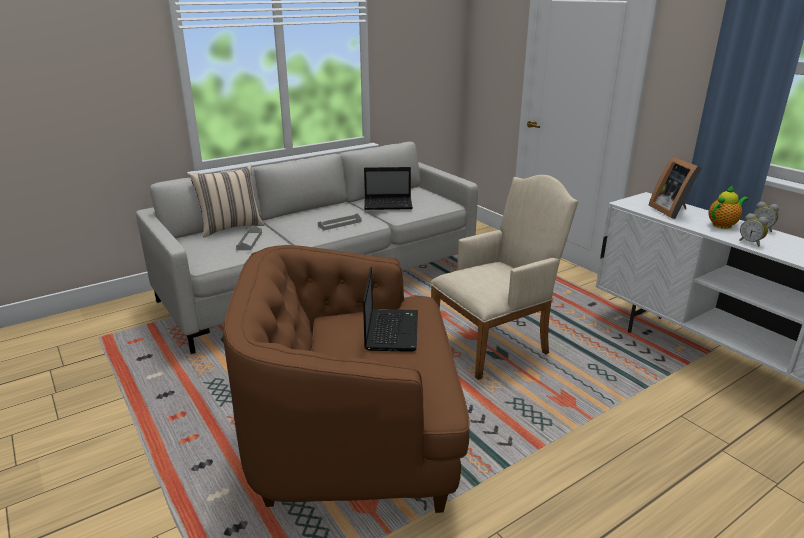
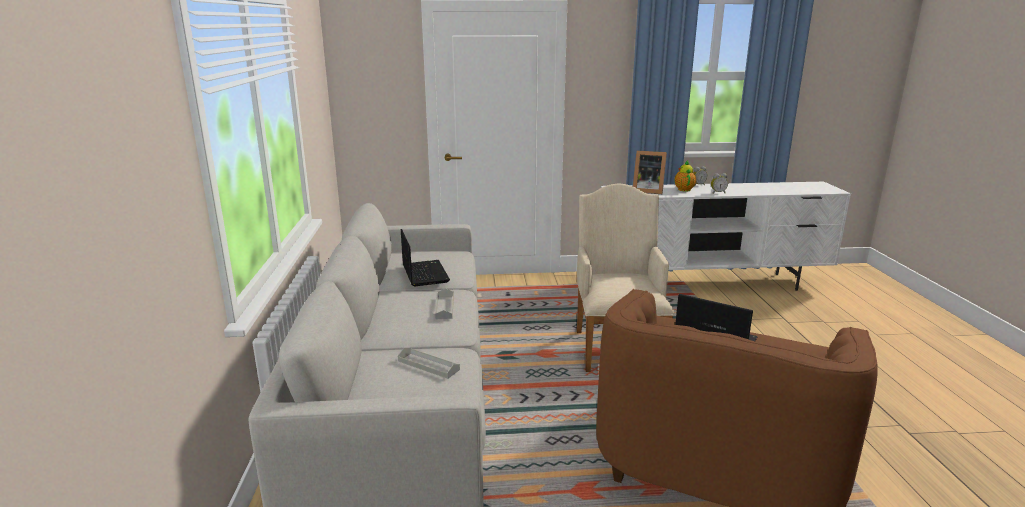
camera: 60 degrees left, 5 degrees down
(231, 227) = (362, 370): beige pillow -> none
(389, 204) = (424, 273): laptop -> laptop turned 45 degrees counterclockwise

